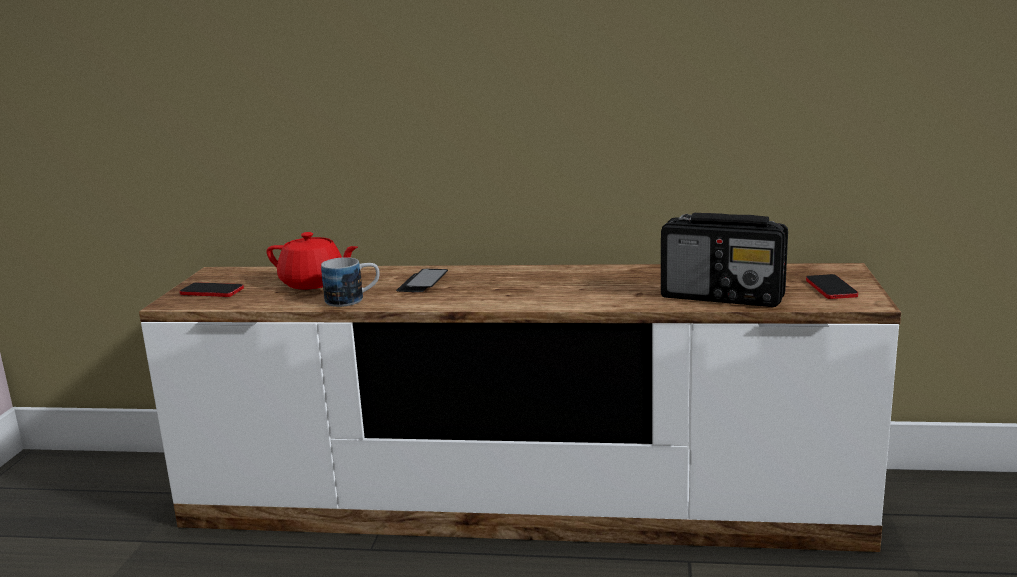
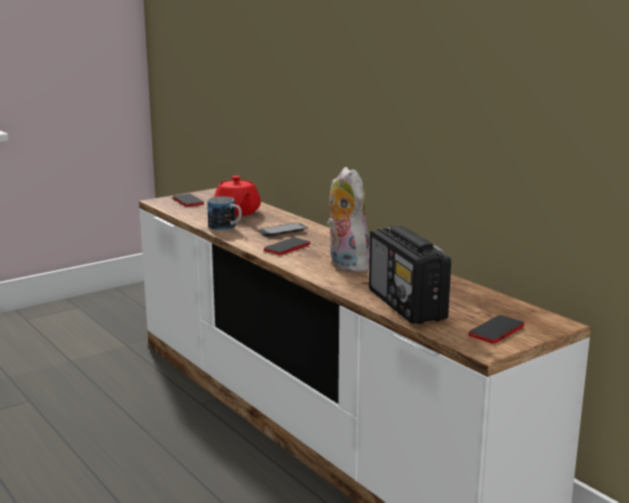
camera: 45 degrees right, 0 degrees up
(476, 293) = (287, 247): none -> phone
(575, 288) = (345, 265): none -> plush toy

